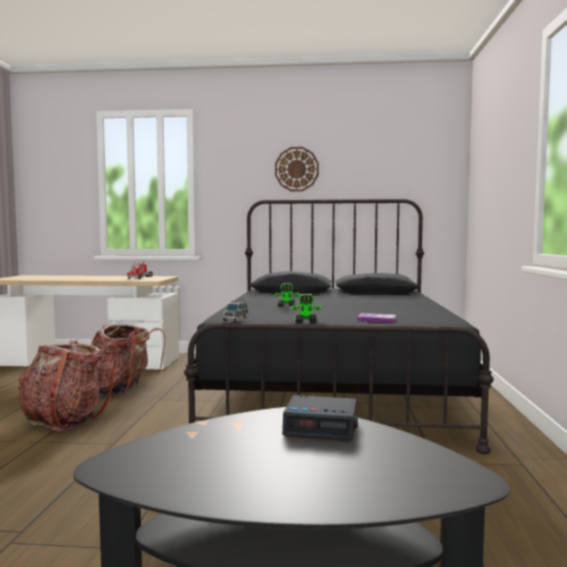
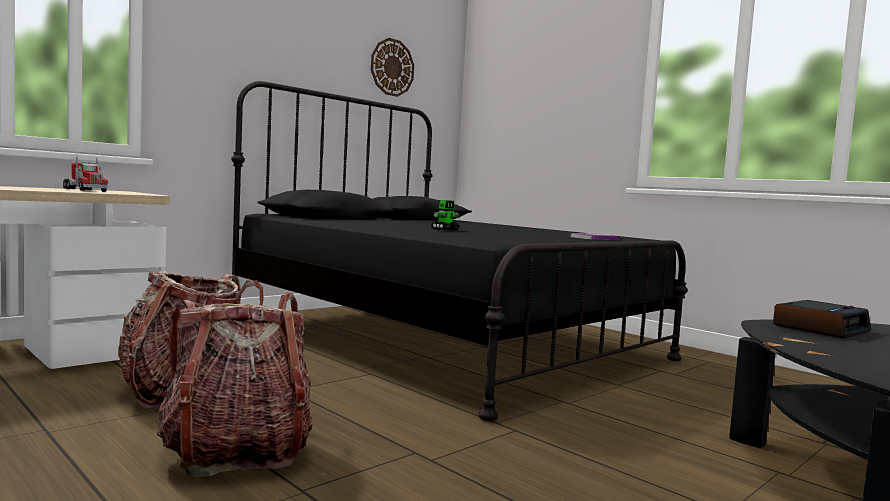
camera: 50 degrees left, 0 degrees up
(235, 319) = (517, 240): grey toy car -> none
(296, 169) = (298, 45): wall clock -> wall clock (392, 67)
(306, 321) = (568, 241): toy robot -> none

